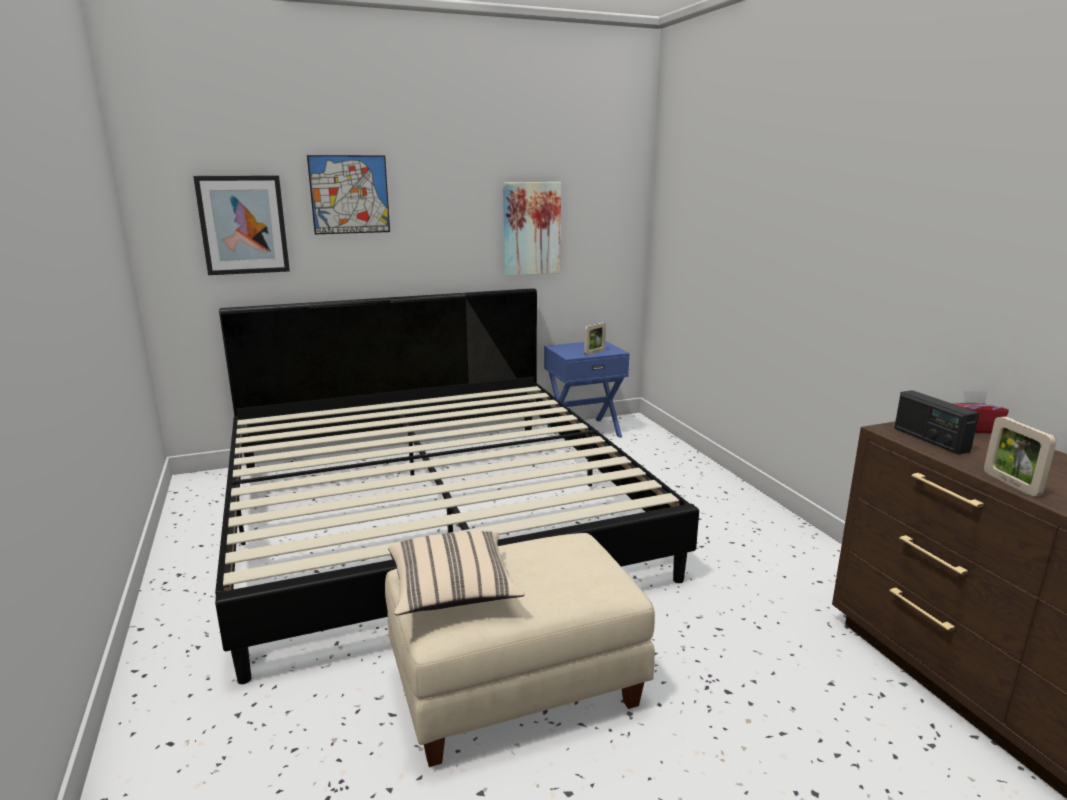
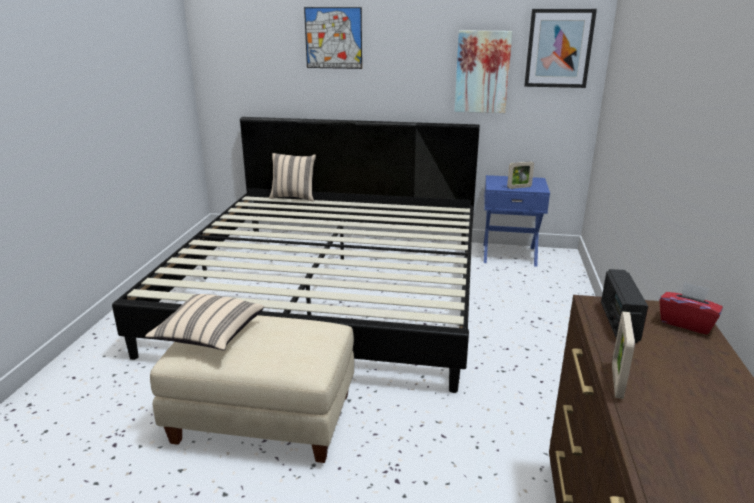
camera: 30 degrees right, 5 degrees up
(243, 225) = (260, 58): picture -> picture (559, 48)
(311, 409) = (294, 197): none -> beige pillow

